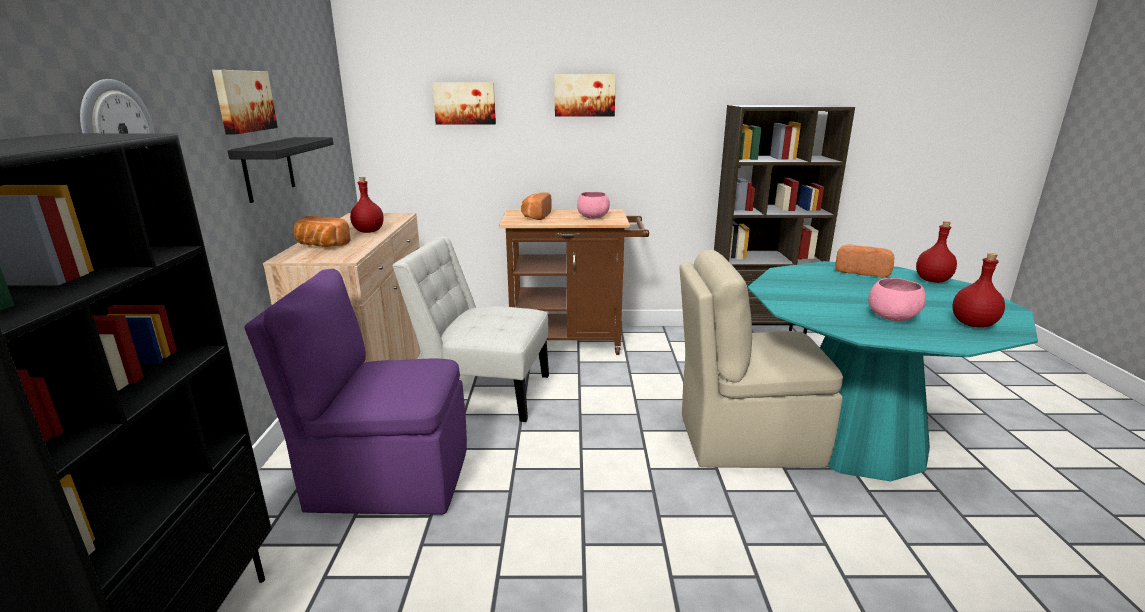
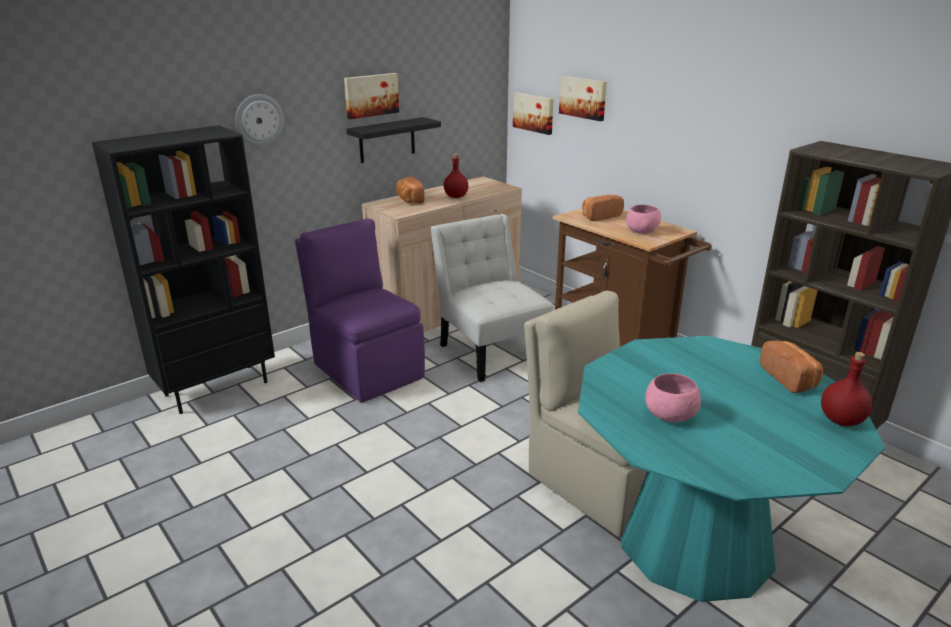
camera: 50 degrees right, 5 degrees up
(584, 95) = (679, 105): picture -> picture (534, 113)
(973, 324) = (723, 458): red bottle -> none

